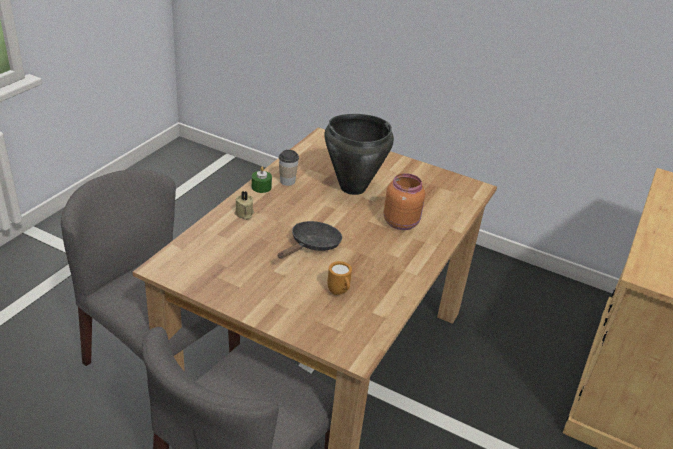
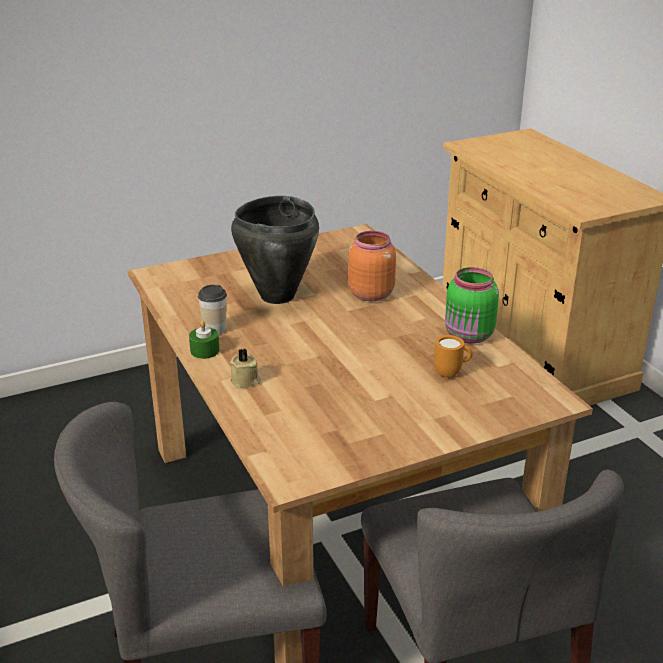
camera: 50 degrees left, 5 degrees down
(312, 245) = (355, 359): black frying pan -> none
(397, 285) = (469, 336): none -> green jar

